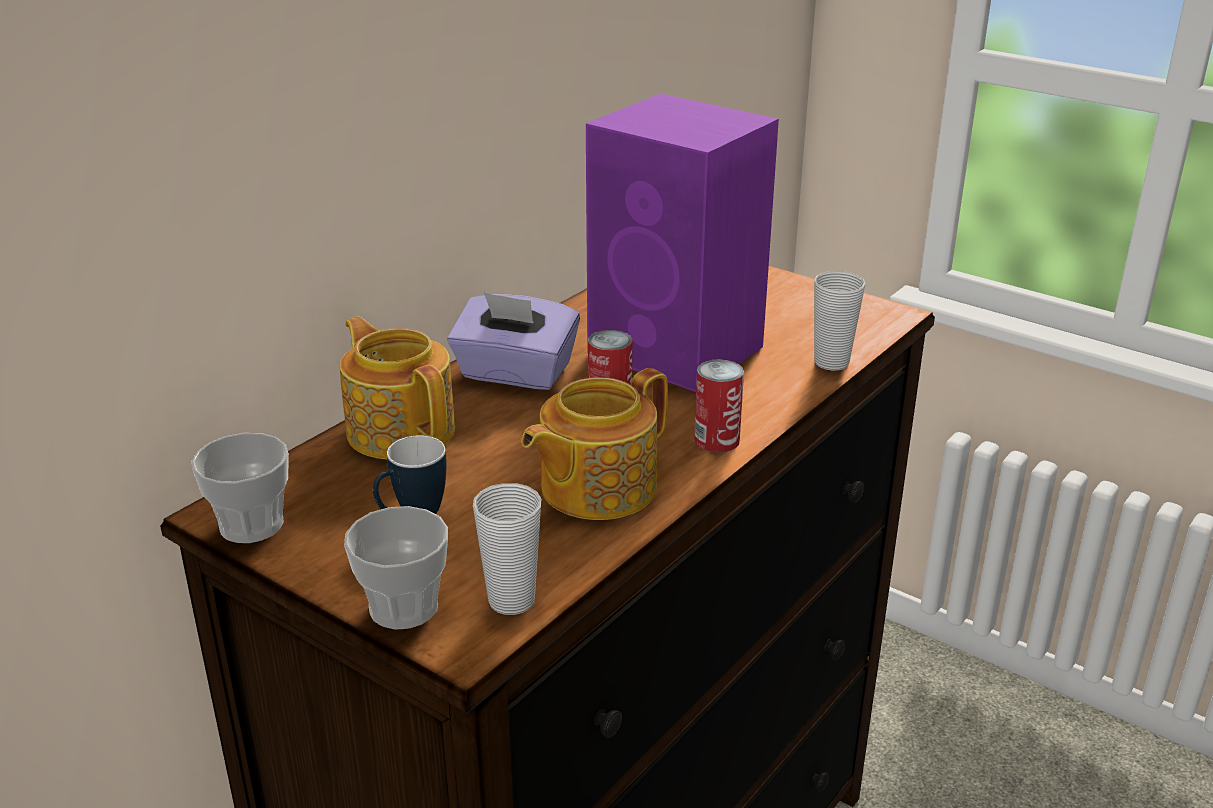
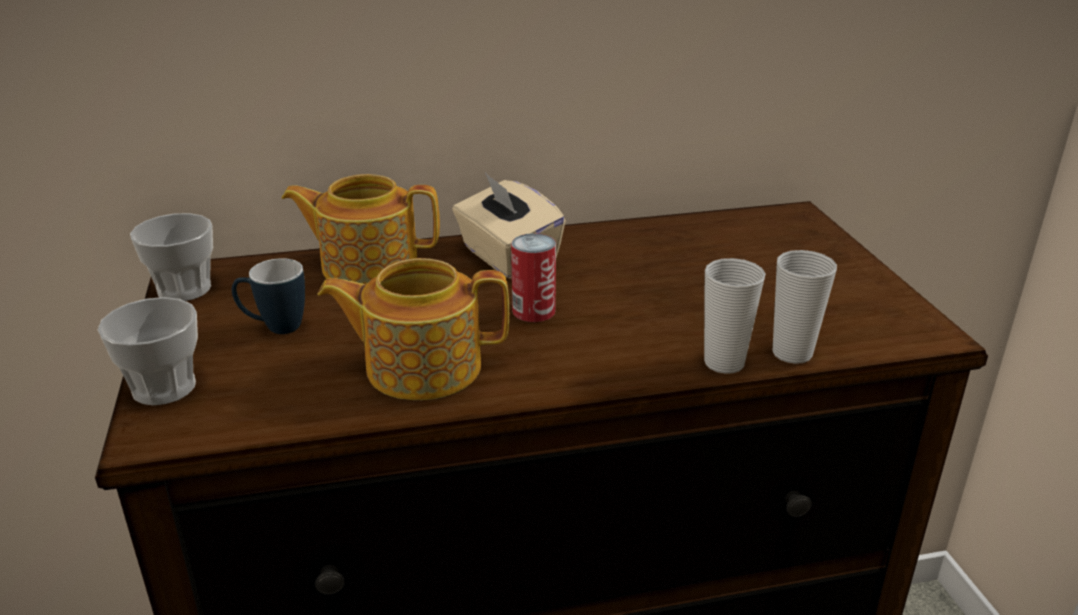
camera: 40 degrees right, 0 degrees up
(401, 429) = (368, 266): teapot -> teapot turned 90 degrees counterclockwise
(511, 601) = (228, 420): cup -> cup (724, 363)
(515, 373) = (507, 257): purple tissue box -> beige tissue box
(679, 351) = (663, 289): purple speaker -> none
(716, 440) = (575, 374): can -> none

